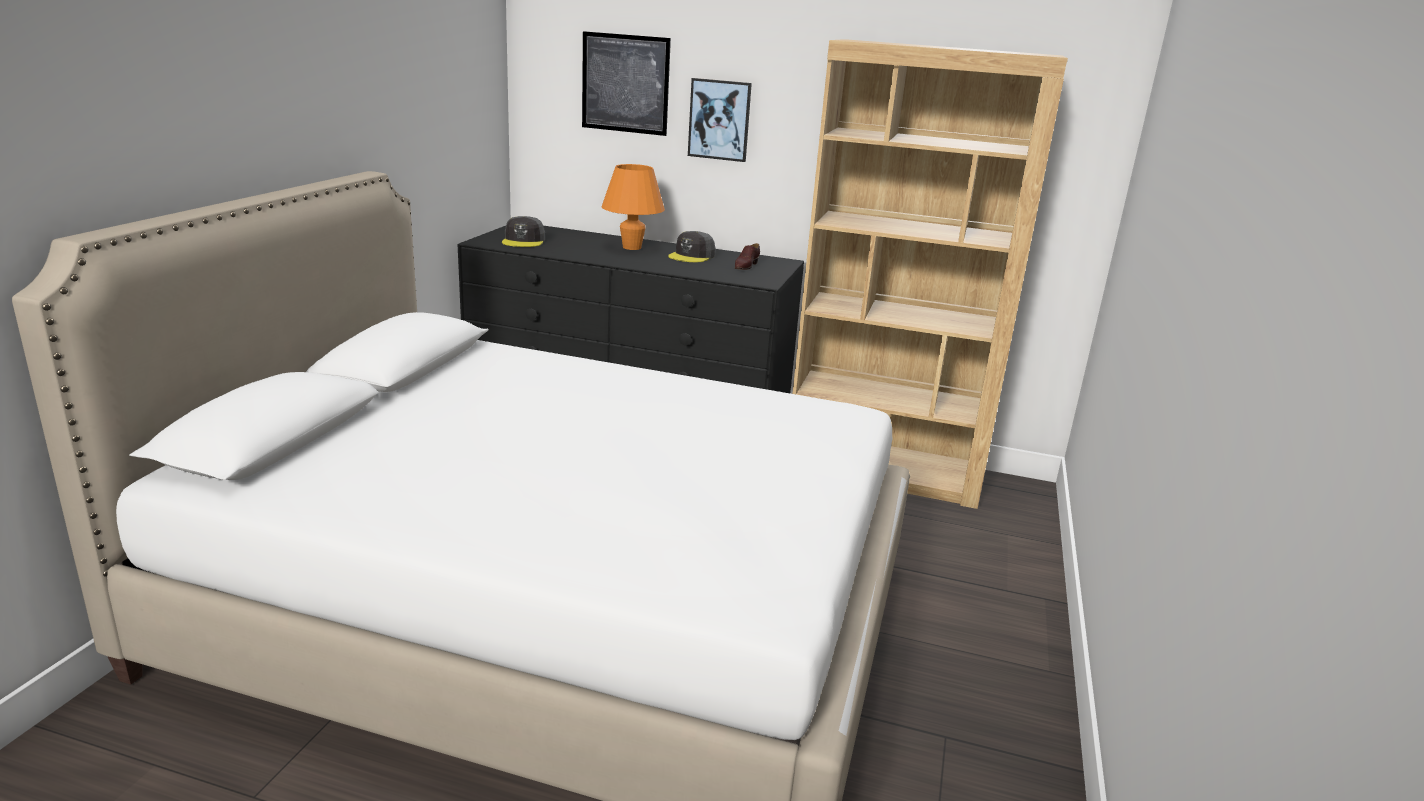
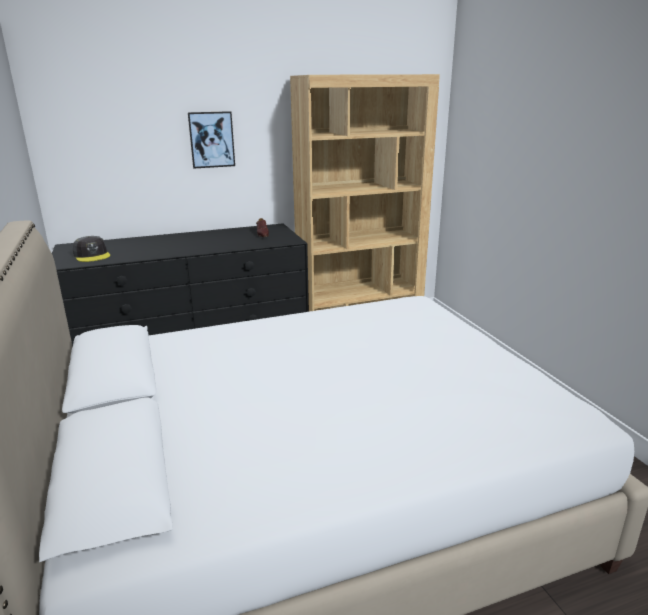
camera: 35 degrees left, 0 degrees up
(625, 83) = (134, 122): picture -> none
(632, 247) = (174, 241): orange table lamp -> none
(692, 256) = (221, 236): grey cap -> none

